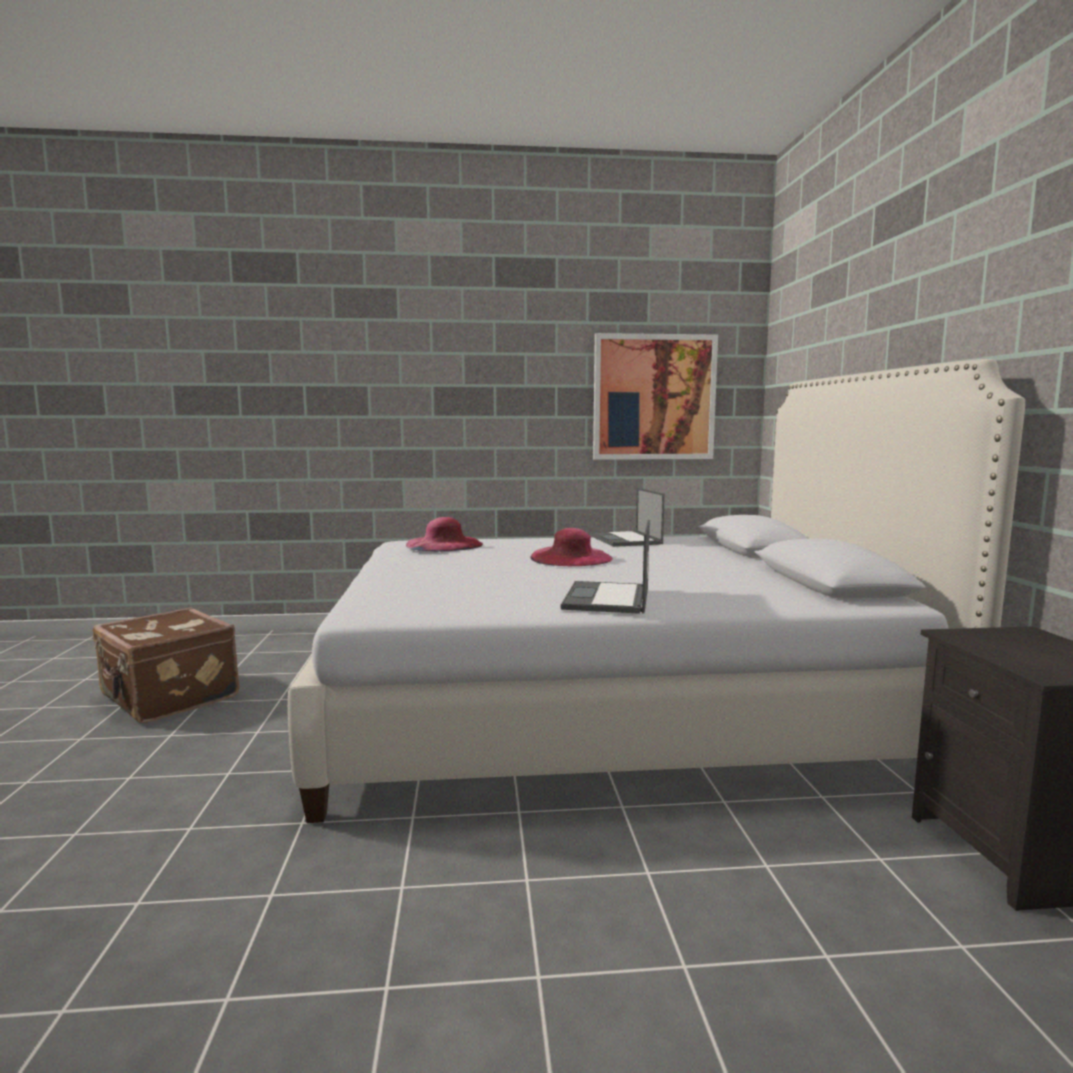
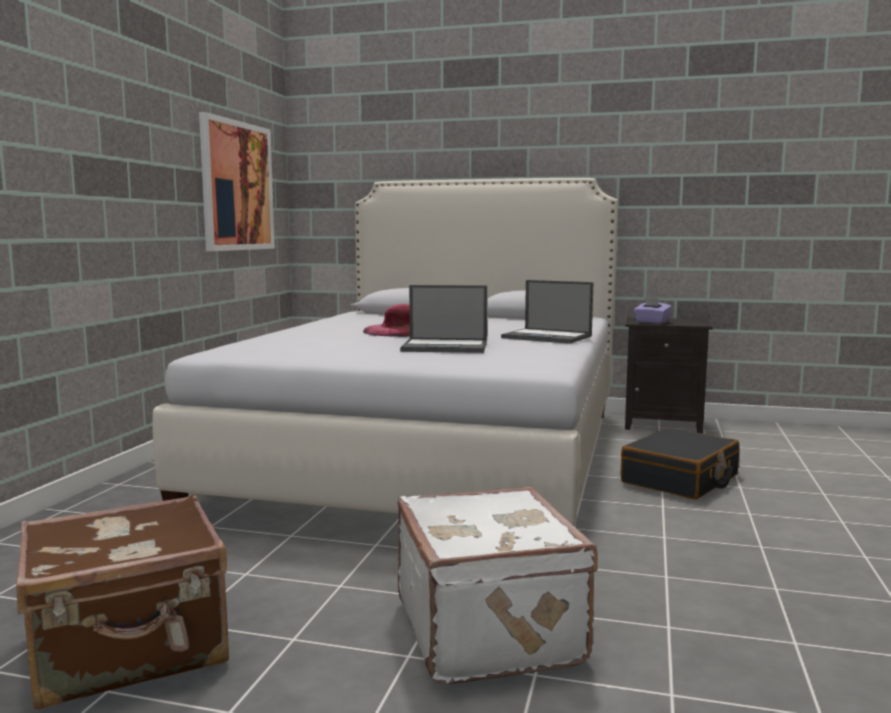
camera: 70 degrees left, 0 degrees up
(160, 803) = (491, 630): none -> white suitcase
(444, 544) = (282, 343): pink hat -> none
(626, 540) = (337, 321): laptop -> laptop (446, 347)
(670, 891) = (680, 479): none -> black suitcase
(985, 642) = (651, 322): none -> purple tissue box

